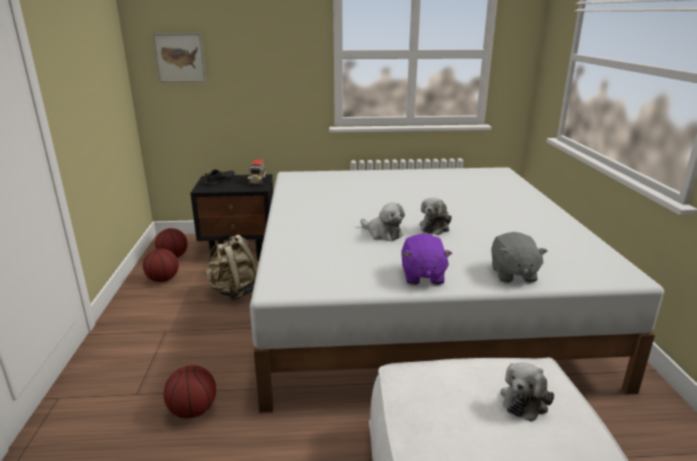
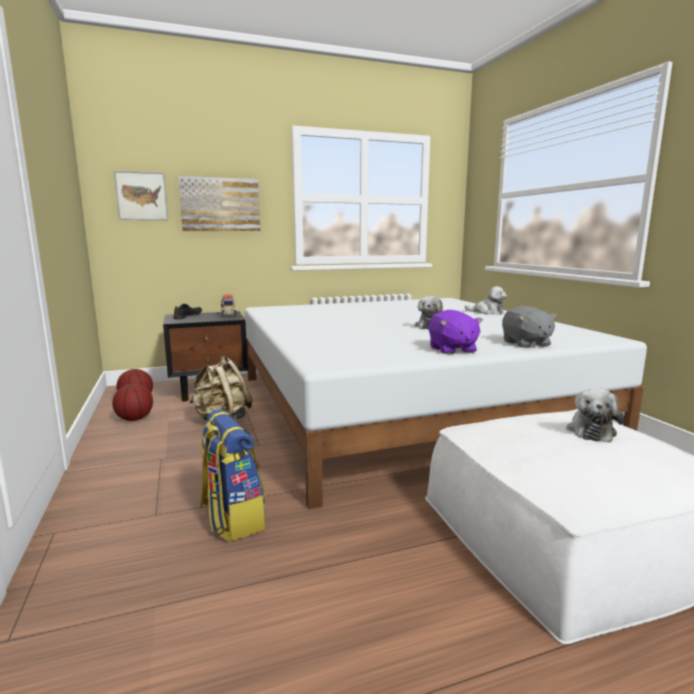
camera: 15 degrees left, 10 degrees down
(192, 410) = (232, 518): basketball -> backpack
(256, 64) = (220, 205): none -> picture
(382, 233) = (387, 332): plush toy -> plush toy (487, 312)

